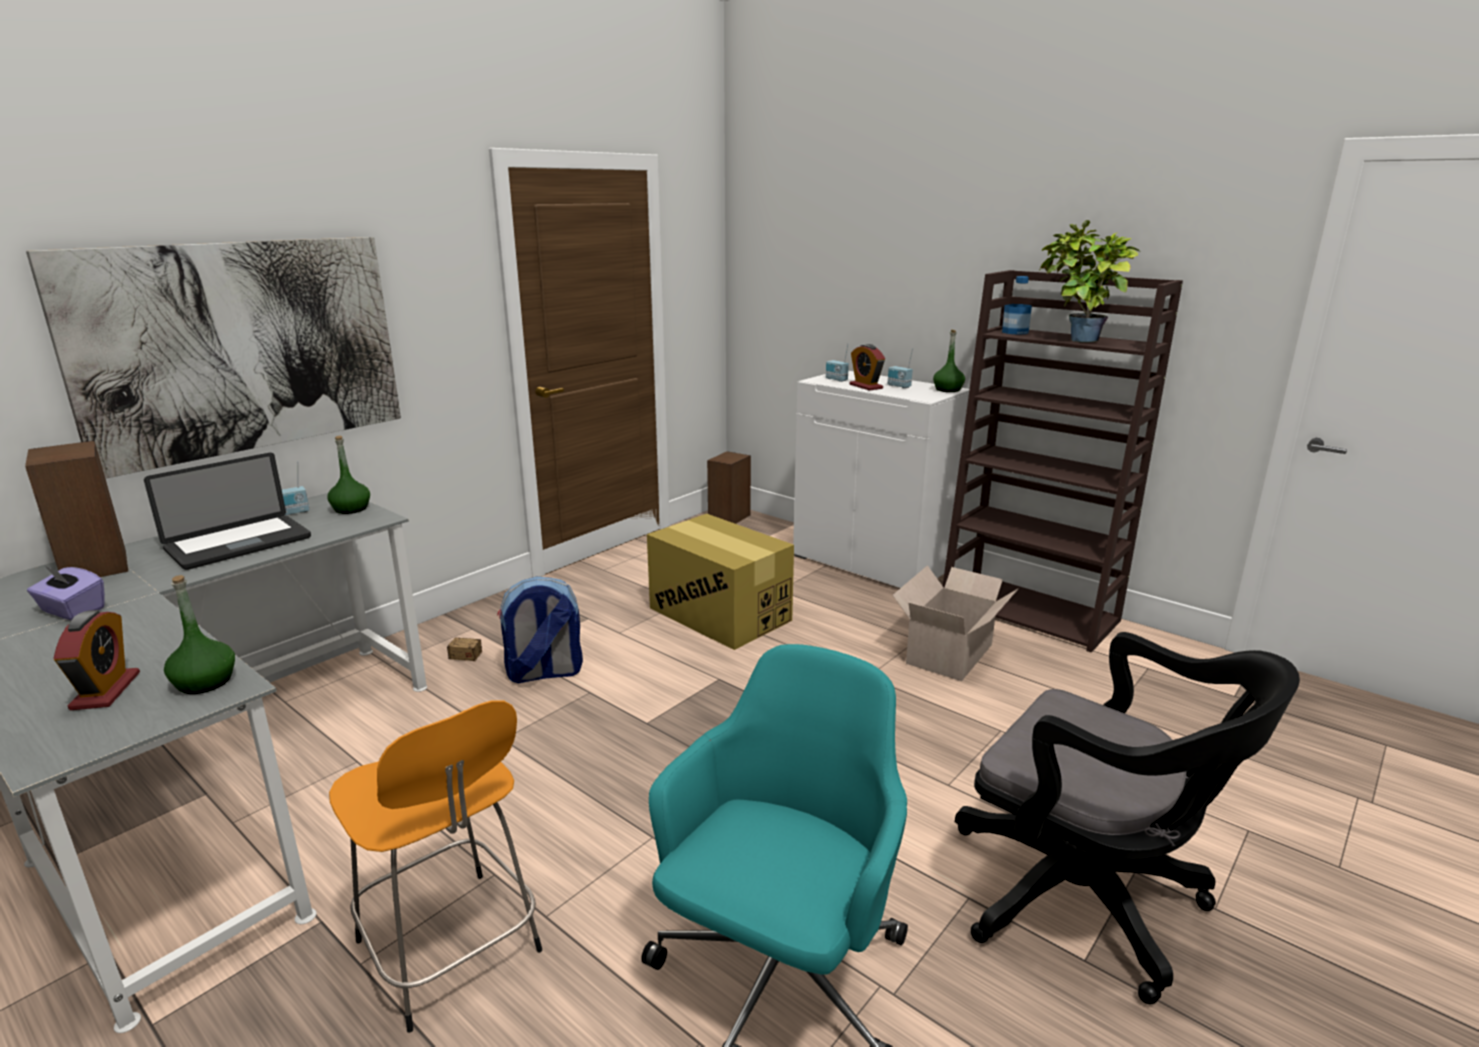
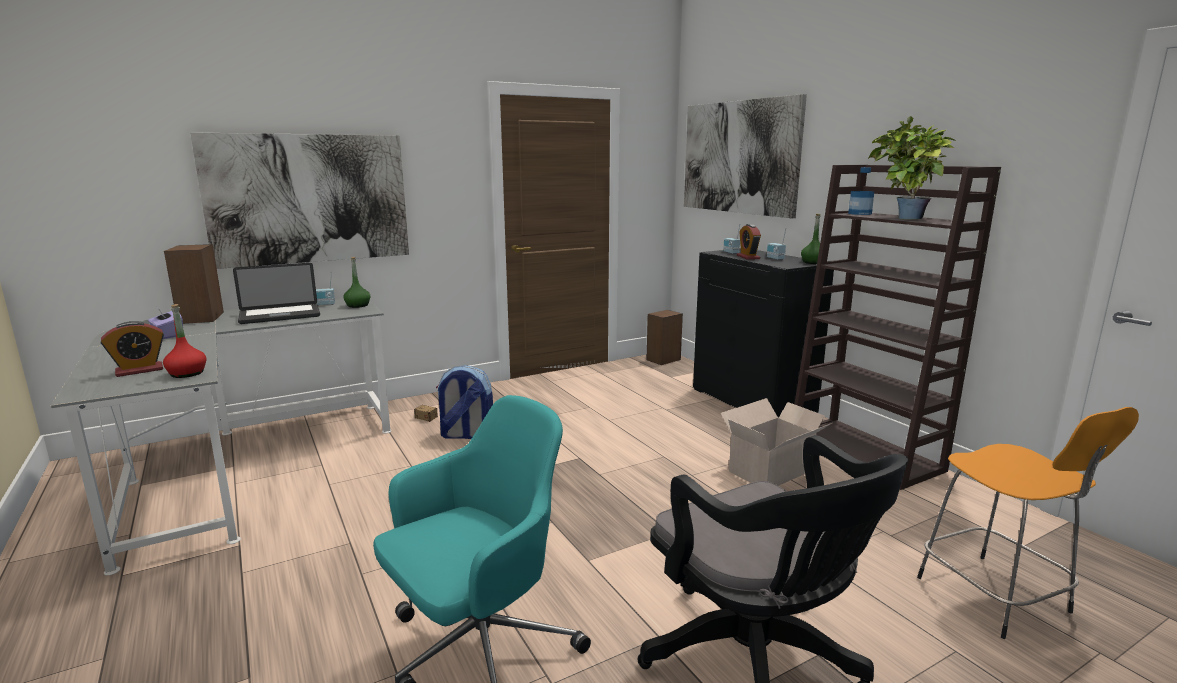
camera: 20 degrees right, 5 degrees down
(106, 691) = (139, 370): alarm clock -> alarm clock turned 45 degrees clockwise
(205, 682) = (187, 373): green bottle -> red bottle
(451, 950) = (294, 578): orange stool -> orange stool (996, 597)
(720, 614) = (610, 418): cardboard box -> none
(827, 252) = (739, 157): none -> picture
(873, 563) = (753, 401): white cabinet -> black cabinet

